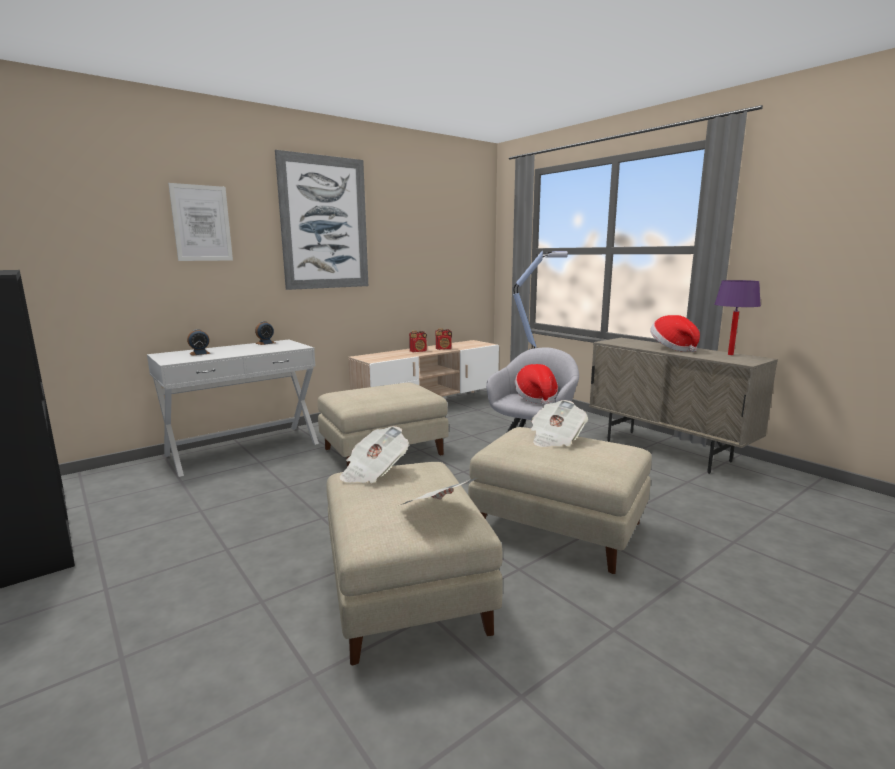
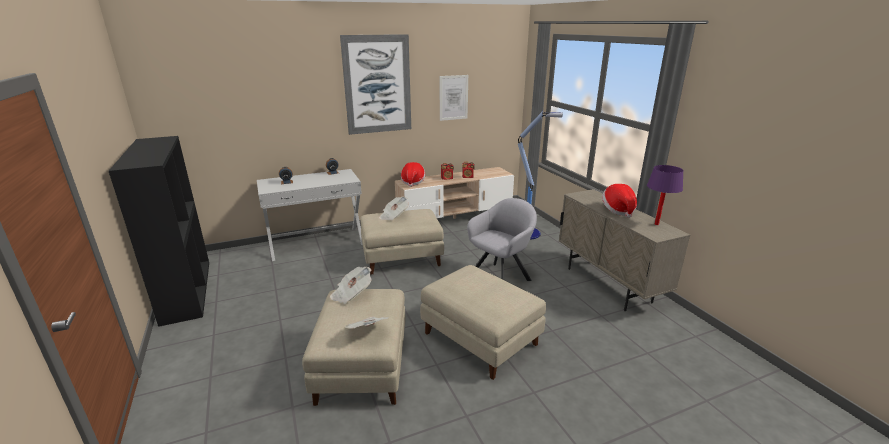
camera: 15 degrees right, 10 degrees up
(201, 223) = (289, 92): picture -> picture (453, 97)
(536, 398) = (502, 238): hat -> hat (413, 182)
(555, 439) = (483, 282): newspaper -> newspaper (394, 216)

